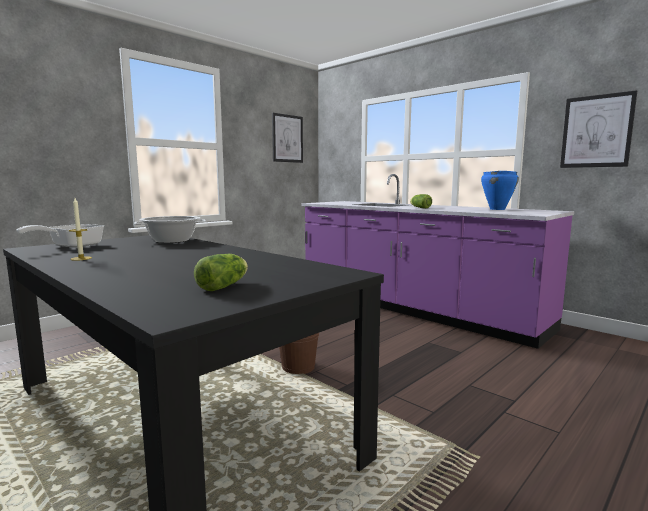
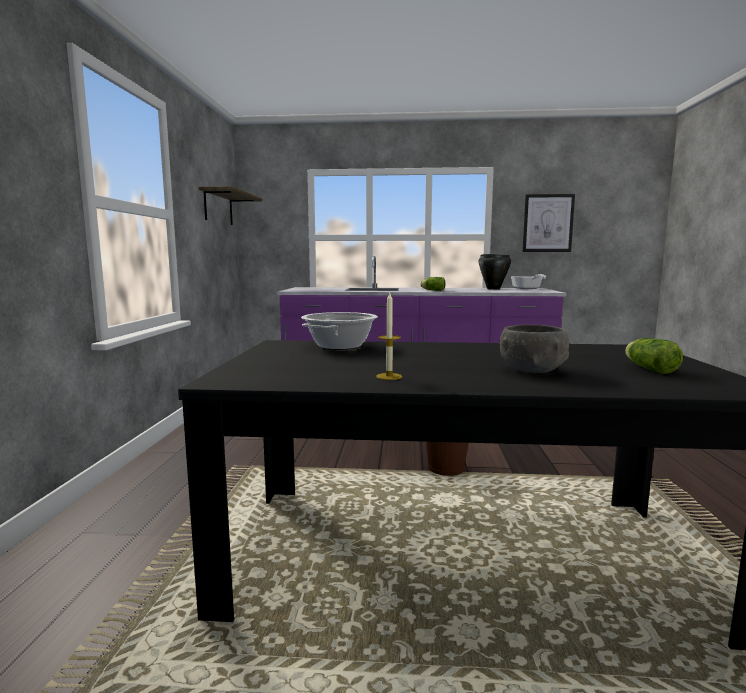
camera: 40 degrees left, 0 degrees up
(71, 246) = (264, 369): frying pan -> frying pan (527, 289)
(155, 270) = (532, 370): none -> grey bowl
(287, 138) = (218, 208): picture -> shelf
(497, 209) = (493, 289): blue cooking pot -> black cooking pot

